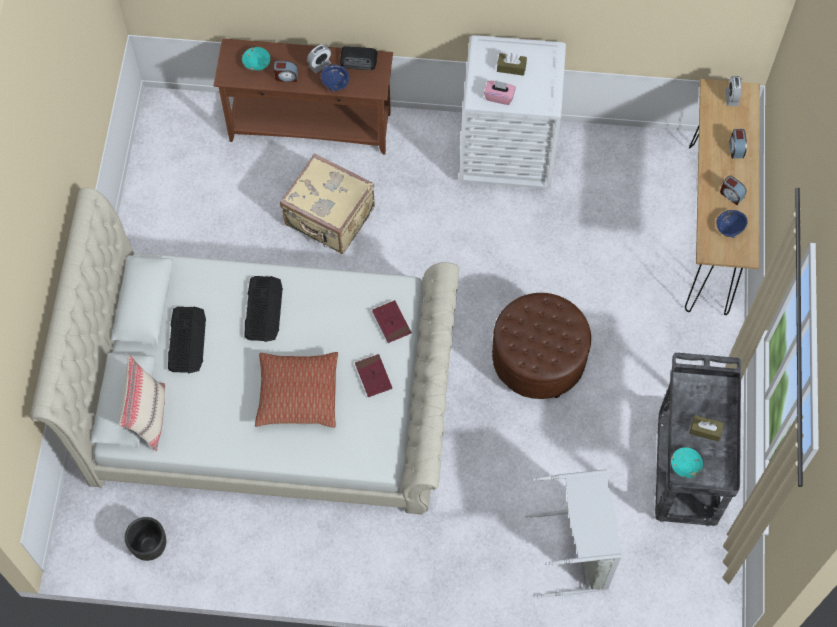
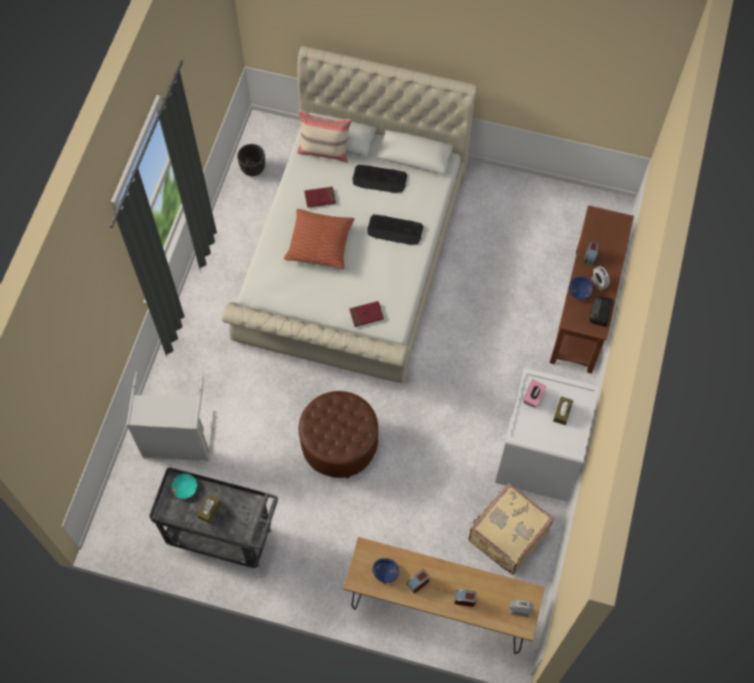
camera: 100 degrees right, 0 degrees up
(256, 62) = (606, 237): turquoise bowl -> none
(329, 218) = (494, 313): beige suitcase -> beige suitcase (506, 535)
(373, 376) = (324, 296): red book -> red book (320, 198)

